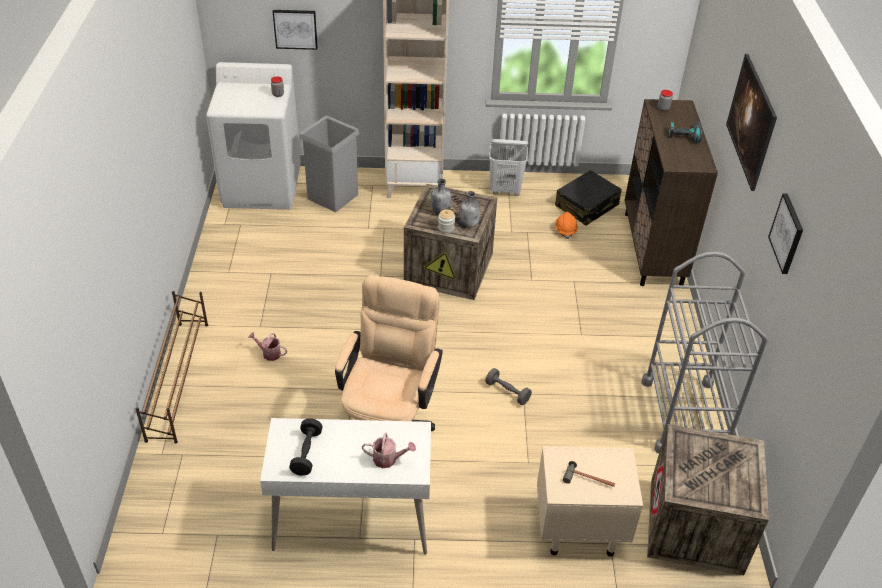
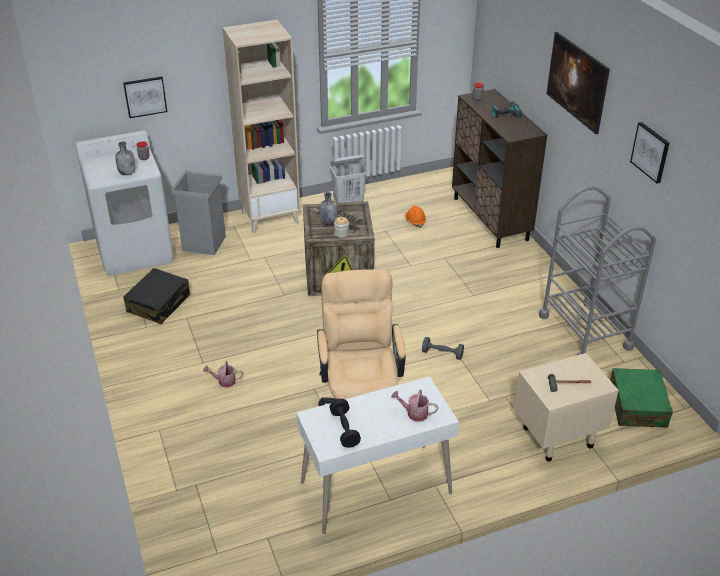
camera: 20 degrees left, 5 degrees down
(178, 379) = (154, 425): brown shoe rack -> none
(388, 459) = (414, 413): watering can -> watering can turned 150 degrees counterclockwise
(469, 224) = (358, 226): grey bottle -> grey bottle (127, 173)
(587, 206) = (421, 199): black suitcase -> black suitcase (159, 304)
(694, 524) = (637, 406): crate -> green suitcase

